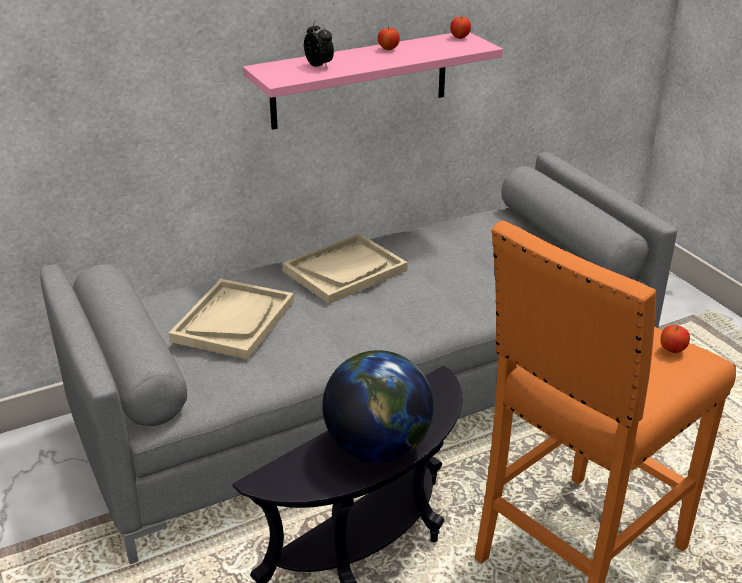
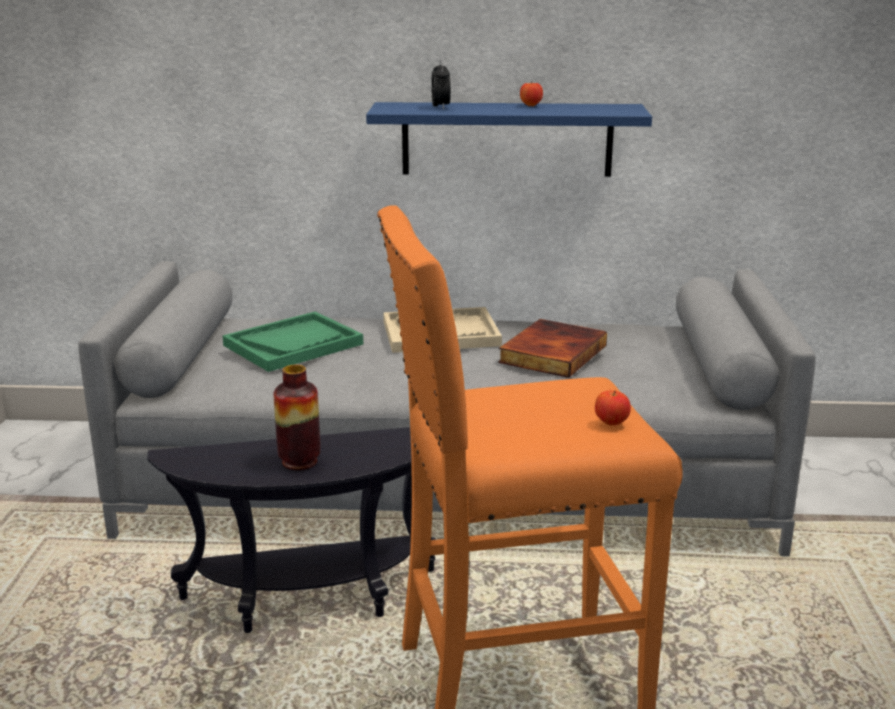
camera: 30 degrees right, 10 degrees down
(233, 321) = (293, 344): beige tray -> green tray
(360, 80) = (507, 139): pink shelf -> blue shelf
(378, 447) = (299, 462): globe -> vase
(452, 267) = (551, 353): none -> book
(460, 37) = (622, 106): apple -> none

